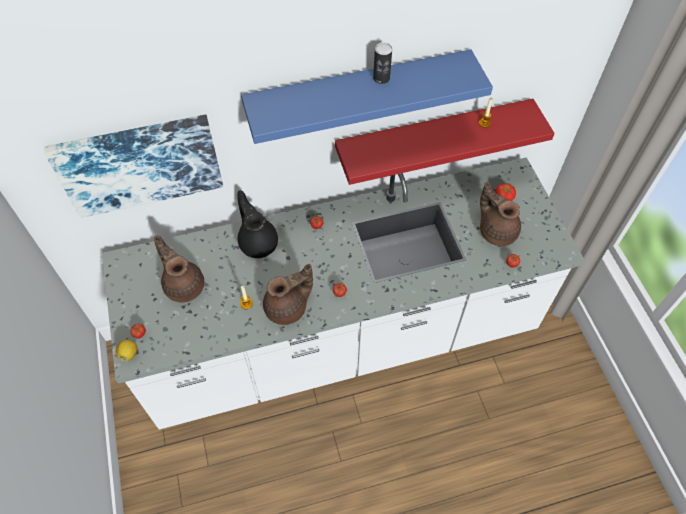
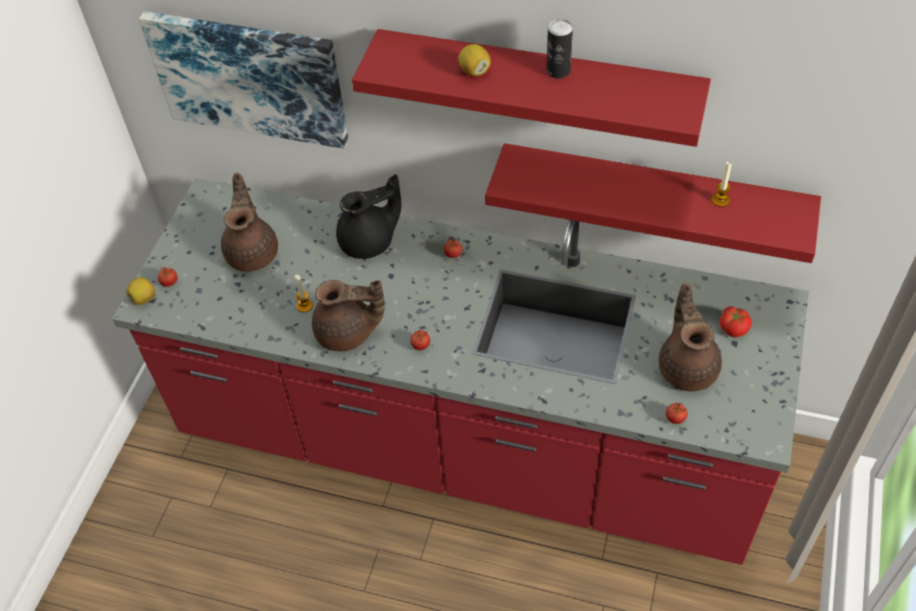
camera: 35 degrees right, 5 degrees down
(258, 242) = (369, 242): black teapot -> black teapot turned 60 degrees clockwise
(330, 99) = (474, 71): none -> lemon
(342, 339) = (467, 444): white counter -> red counter
(358, 93) = (538, 85): blue shelf -> red shelf

